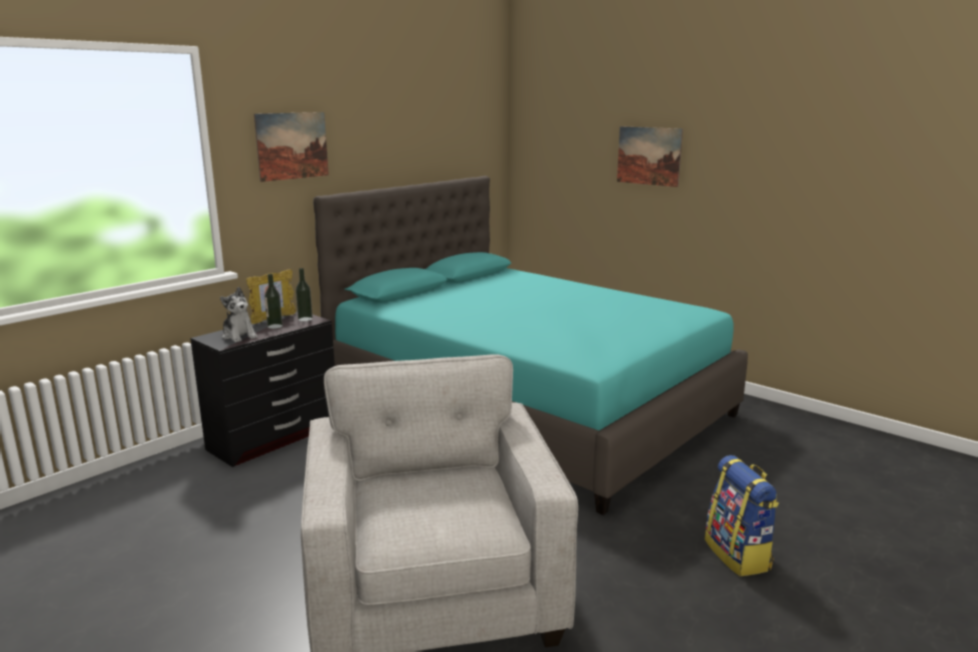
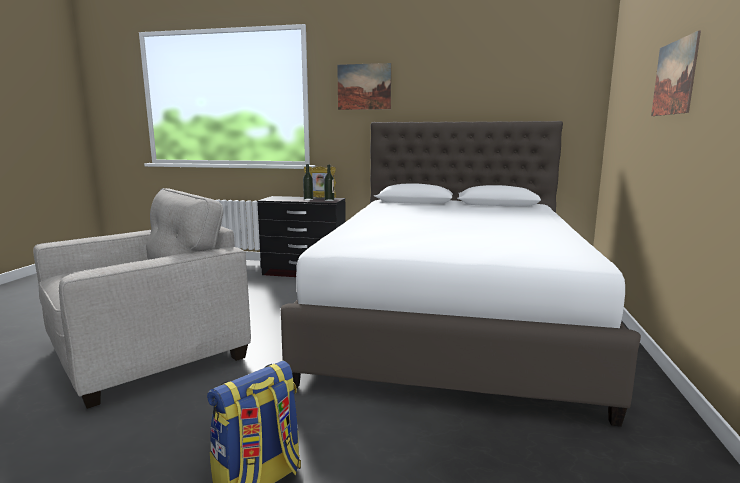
camera: 60 degrees right, 5 degrees down
(239, 336) = (284, 198): plush toy -> none
(526, 404) = (452, 317): turquoise bed -> white bed

